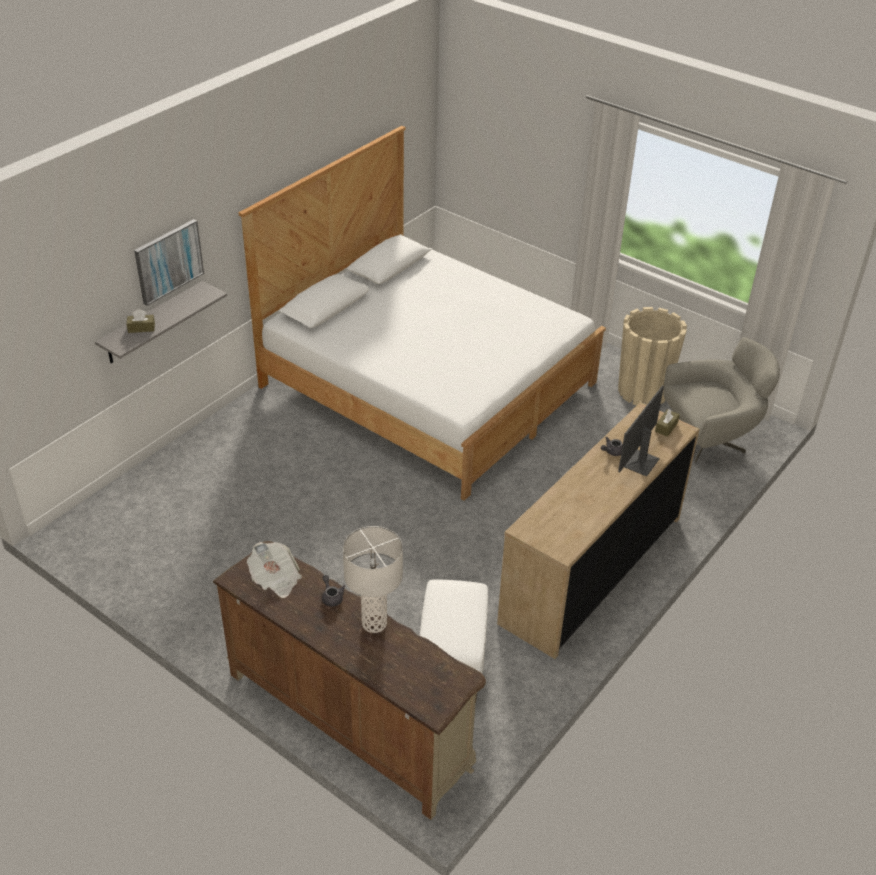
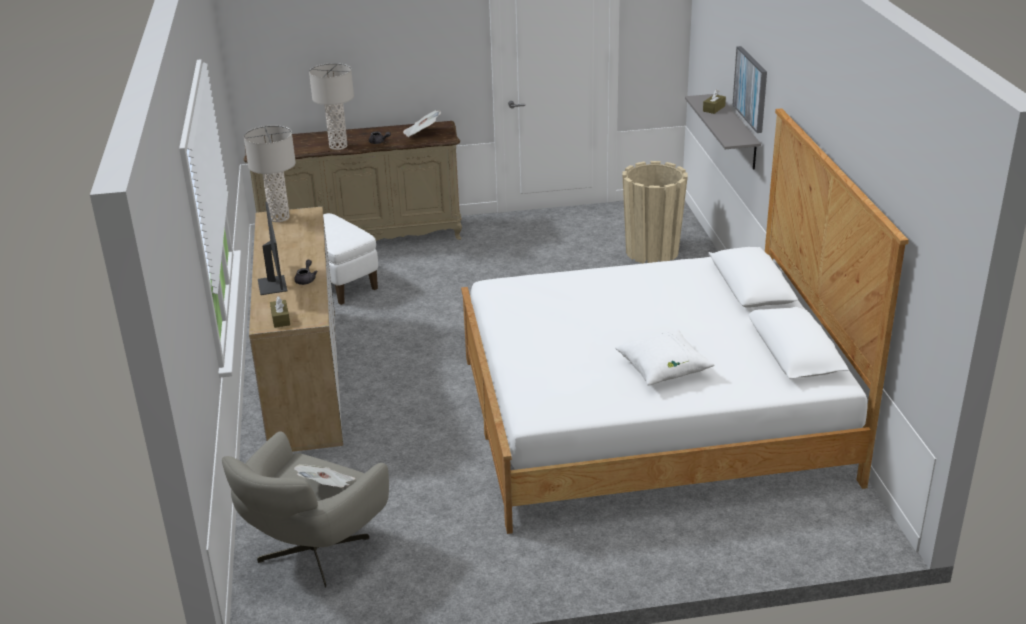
camera: 135 degrees right, 10 degrees down
(469, 297) = (663, 369): none -> white pillow
(556, 542) = (279, 218): none -> white table lamp
(643, 391) = (445, 560): beige planter -> beige planter (652, 252)
(704, 389) = (327, 487): none -> newspaper

